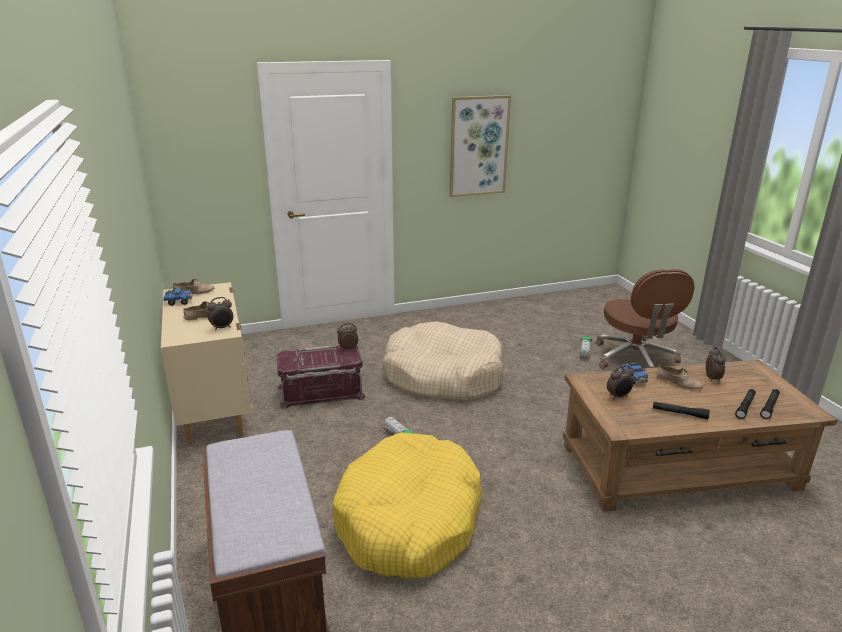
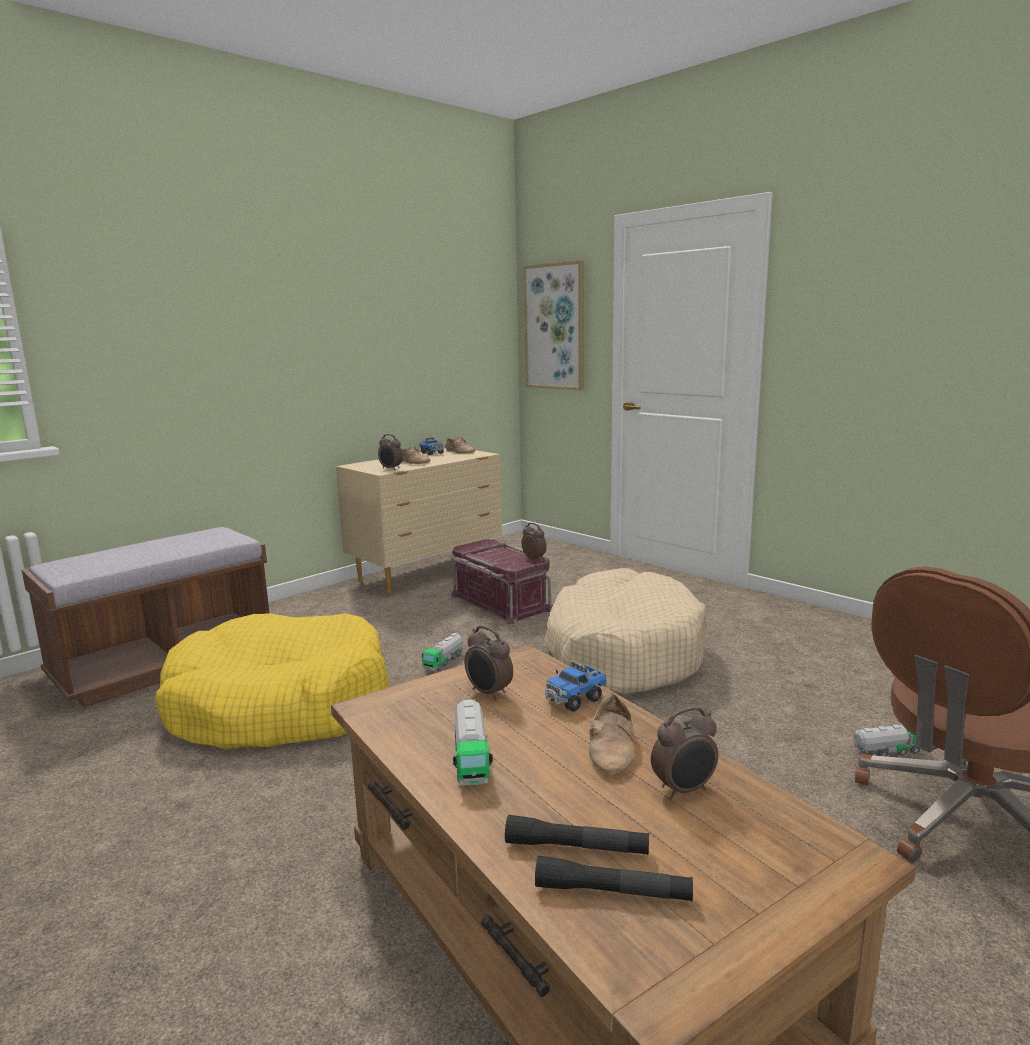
camera: 65 degrees right, 10 degrees down
(478, 146) = (915, 330): picture -> picture (555, 327)
(679, 413) = (471, 759): black flashlight -> toy truck

